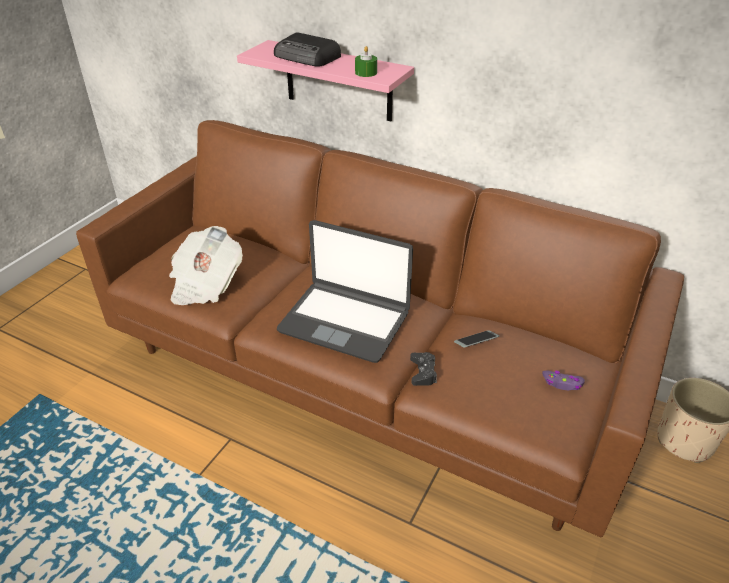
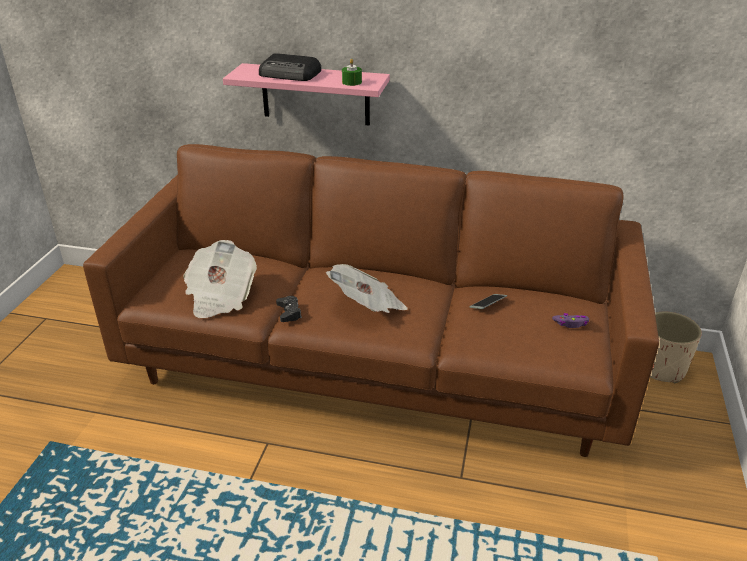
camera: 15 degrees left, 5 degrees down
(345, 321) = (368, 306): laptop -> newspaper
(423, 372) = (454, 335): black game controller -> black game controller (289, 312)

